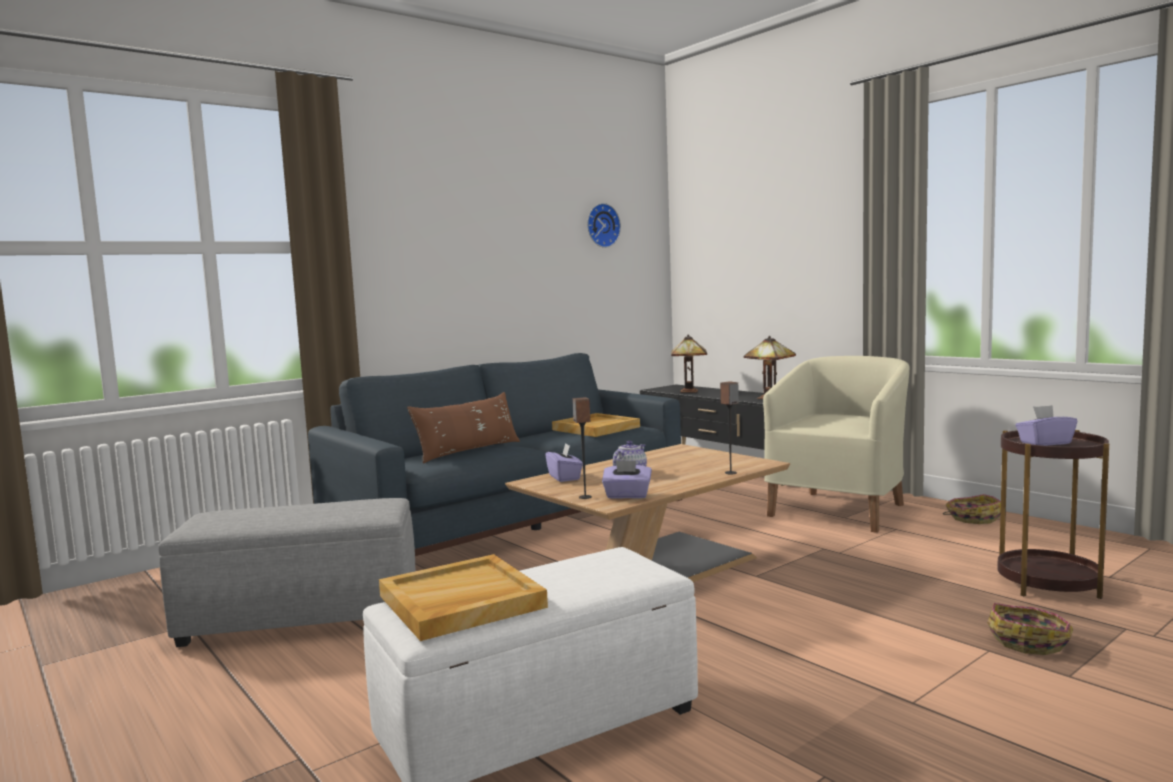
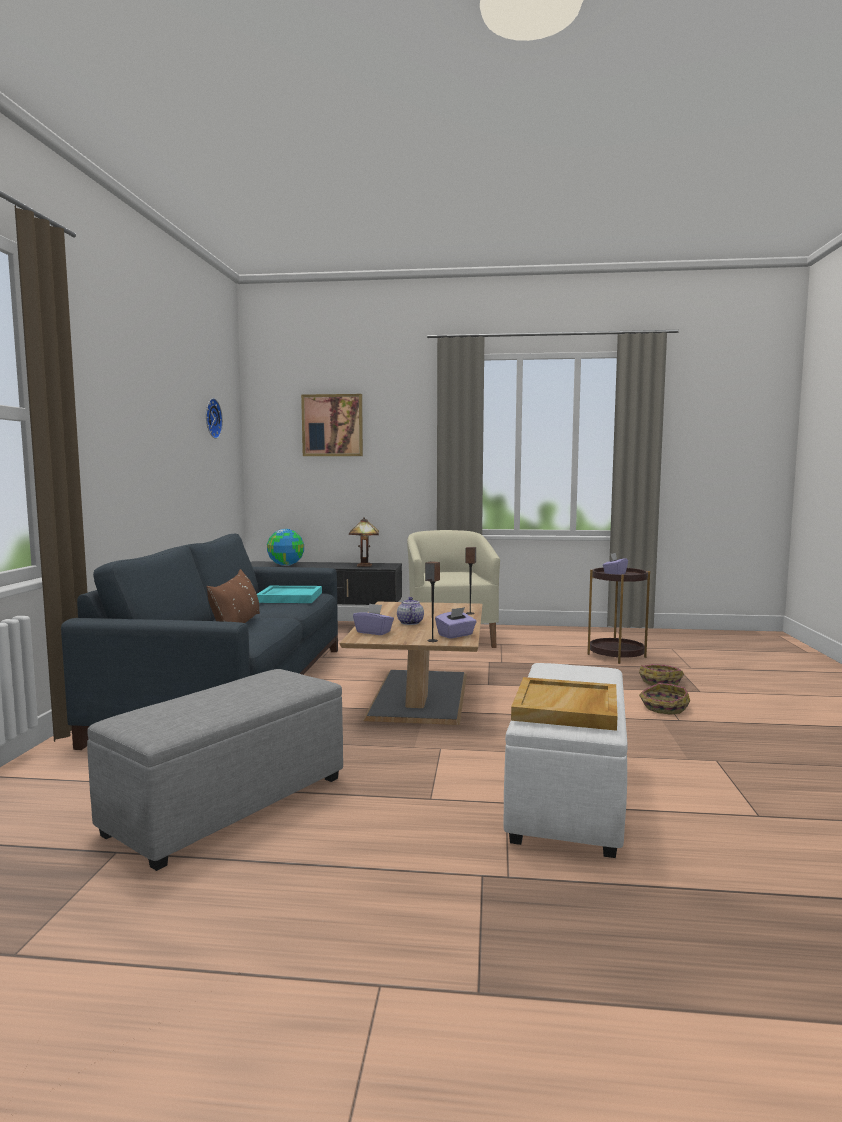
camera: 45 degrees left, 0 degrees up
(596, 428) = (289, 597): beige tray -> turquoise tray
(690, 391) = (286, 565): table lamp -> globe
(752, 219) = (332, 425): none -> picture
(972, 518) = (523, 631): basket -> basket (663, 708)

